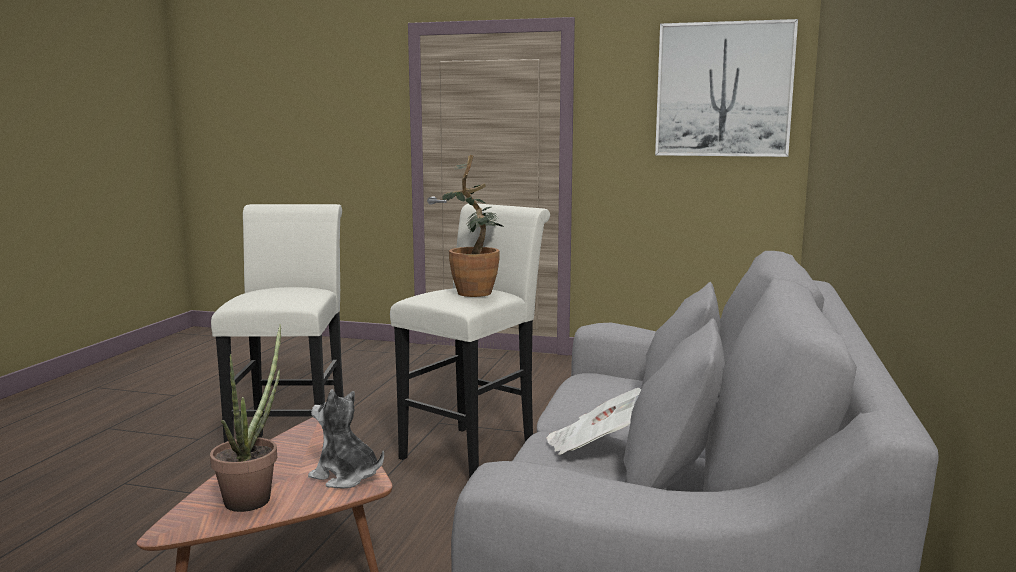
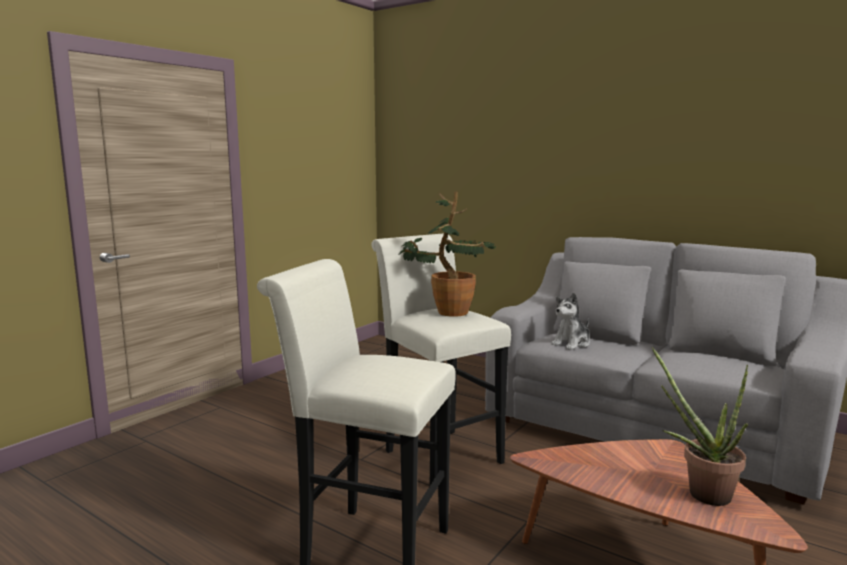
camera: 70 degrees left, 0 degrees up
(346, 476) = (656, 453): plush toy -> plush toy (572, 343)
(597, 447) = (696, 355): newspaper -> none
(723, 90) = (334, 135): picture -> none

